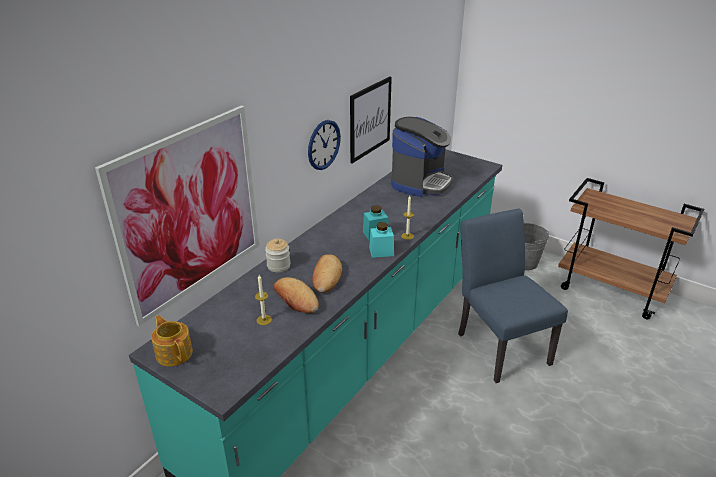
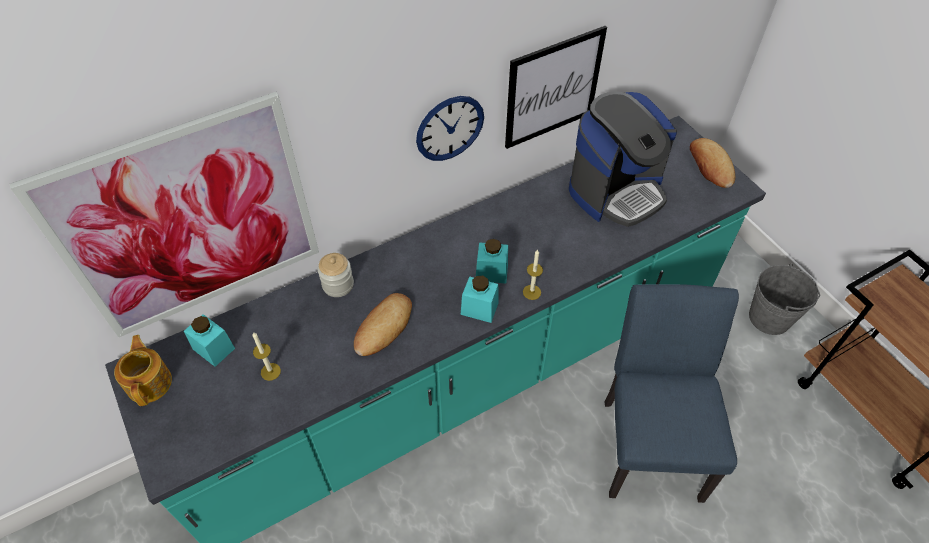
camera: 25 degrees right, 20 degrees up
(211, 321) = (213, 348): none -> turquoise jar
(296, 299) = (326, 352): bread -> bread (710, 166)

